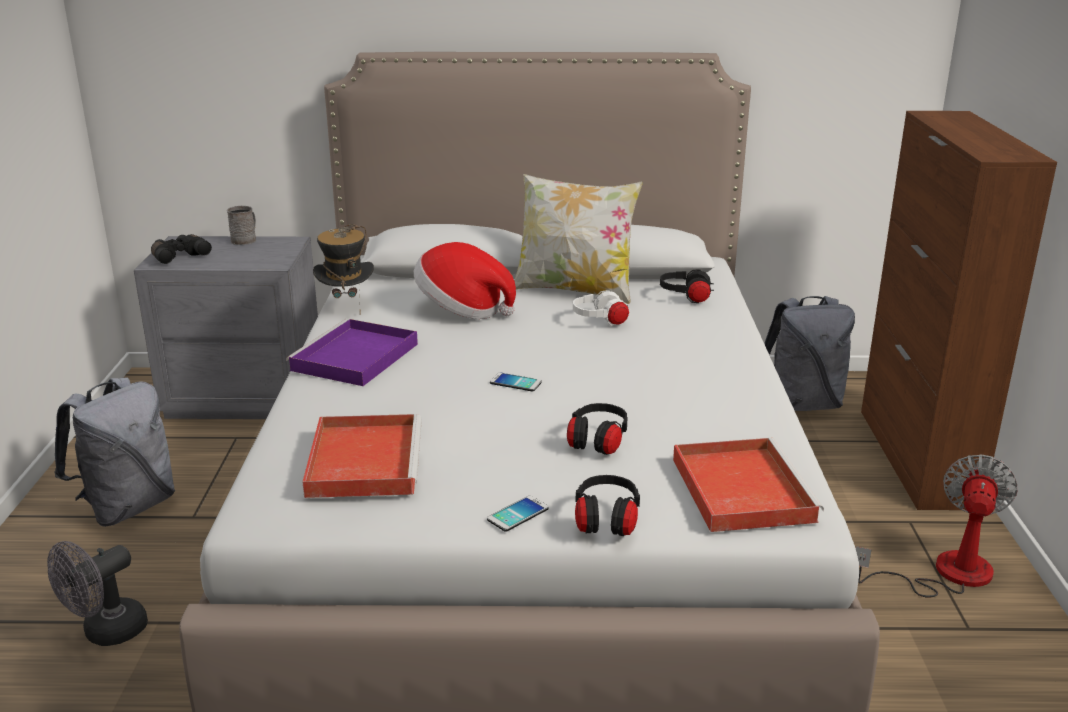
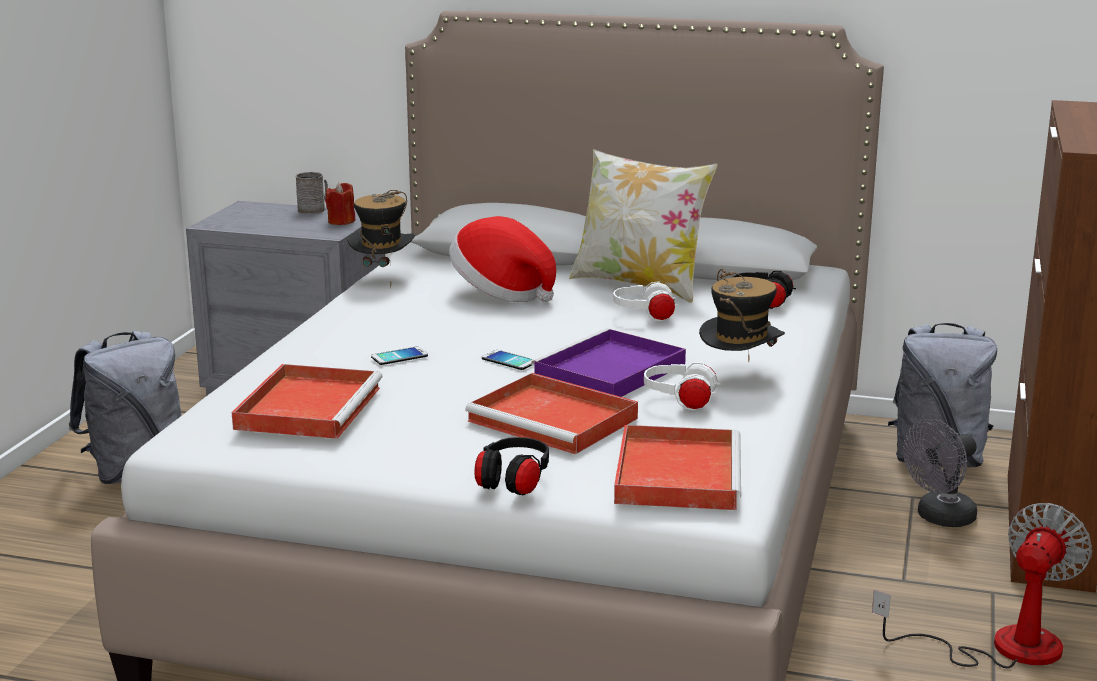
camera: 15 degrees right, 5 degrees down
(106, 633) = (70, 574): grey fan -> grey fan (939, 518)
(179, 256) = (237, 219): black binoculars -> none
(278, 250) = (341, 221): none -> red candle
(354, 358) = (358, 324): purple tray -> purple tray (609, 372)
(518, 514) = (430, 467): phone -> phone (399, 357)
(597, 443) = (556, 420): black headphones -> red tray
(690, 408) = (680, 402): none -> white headphones
(720, 376) = (740, 377): none -> hat

